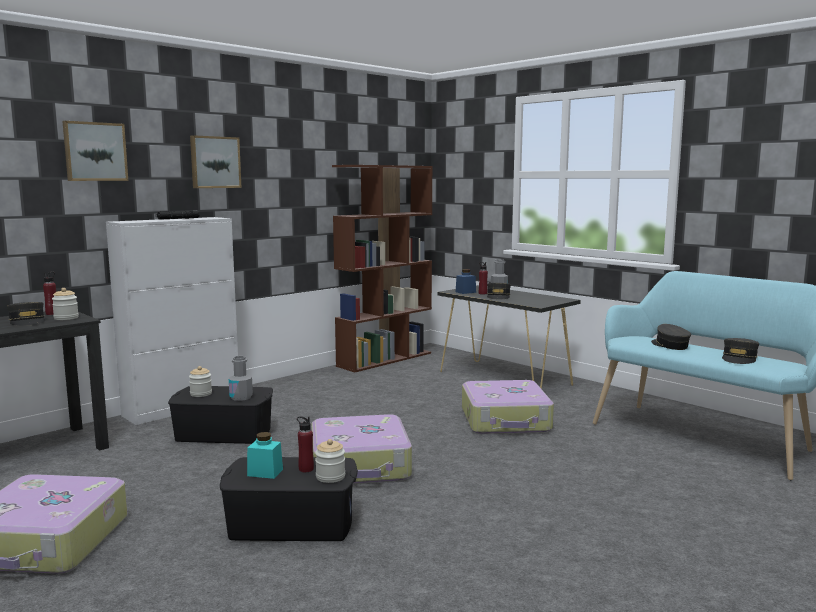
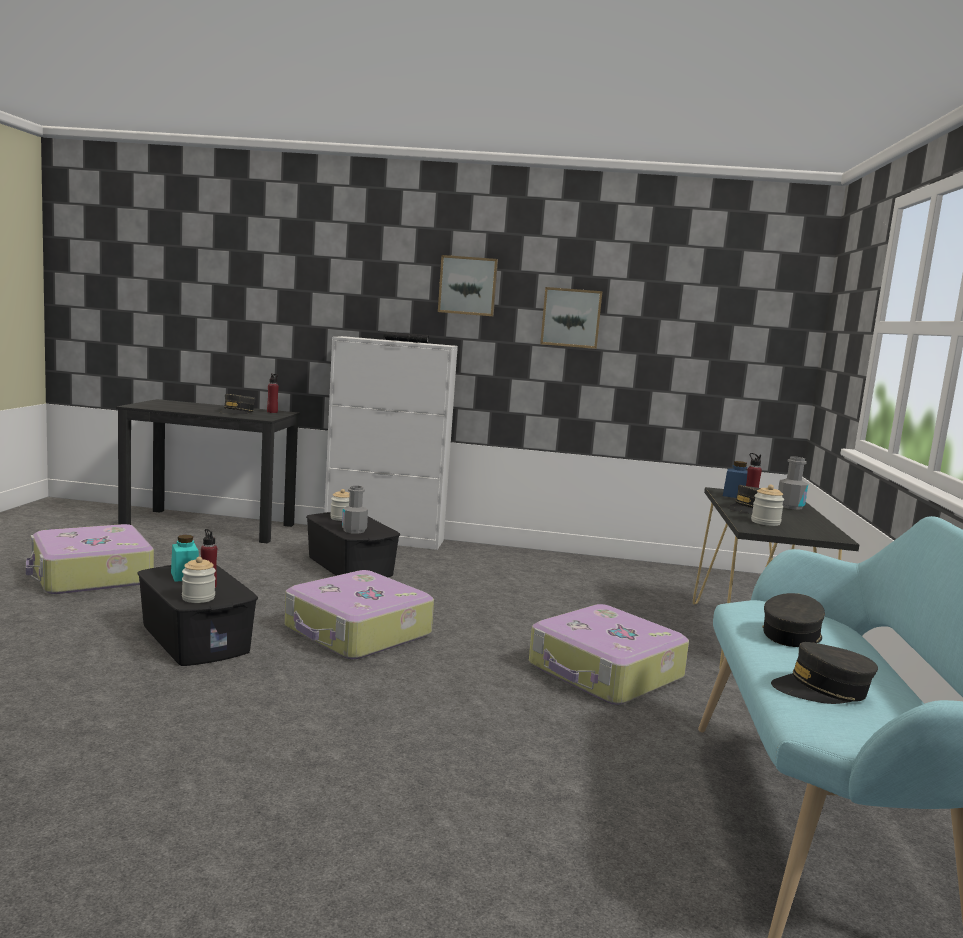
camera: 50 degrees right, 0 degrees up
(66, 318) = (263, 415): jar -> jar (765, 522)
(95, 151) = (343, 268): picture -> picture (571, 318)
(385, 359) = (671, 571): brown bookcase -> none

